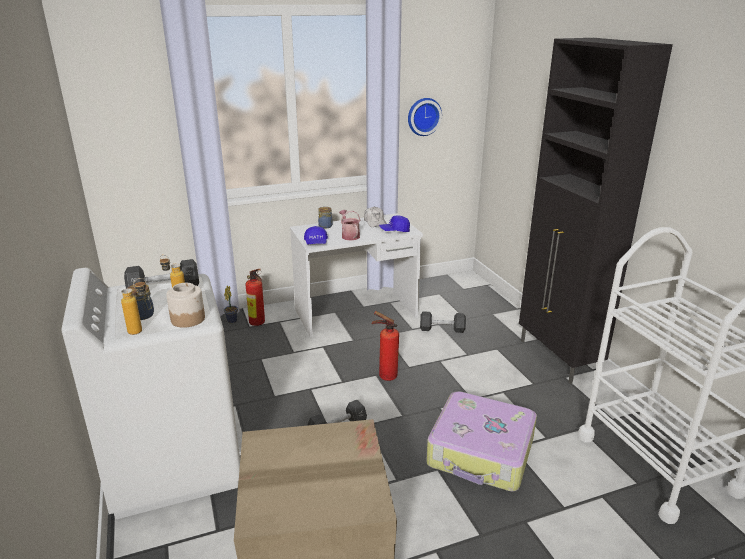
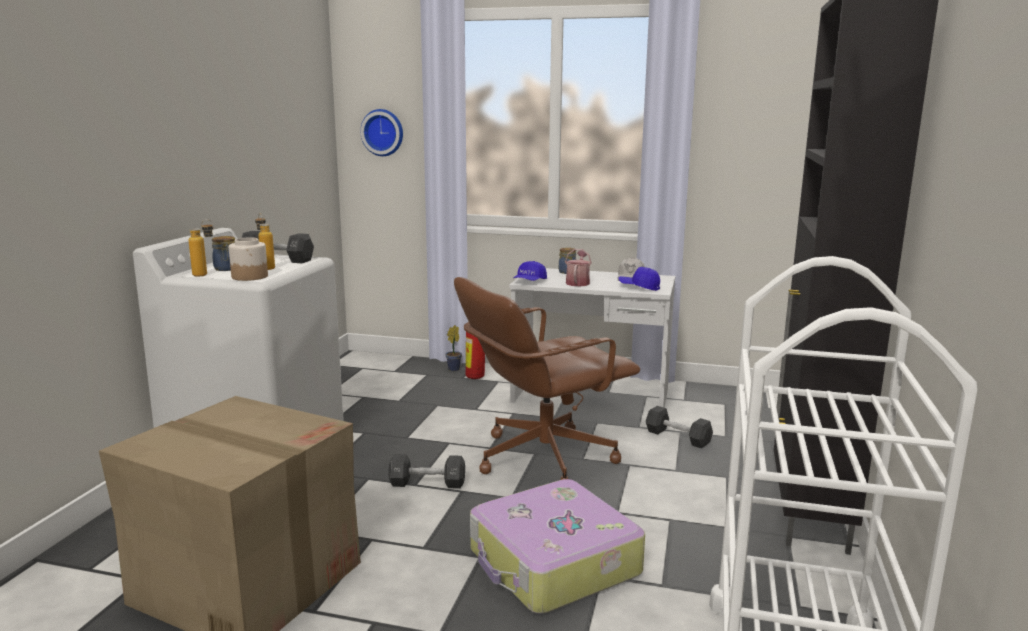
camera: 35 degrees right, 10 degrees down
(385, 376) = (543, 458): fire extinguisher -> brown office chair
(423, 116) = (734, 151): wall clock -> wall clock (383, 132)

